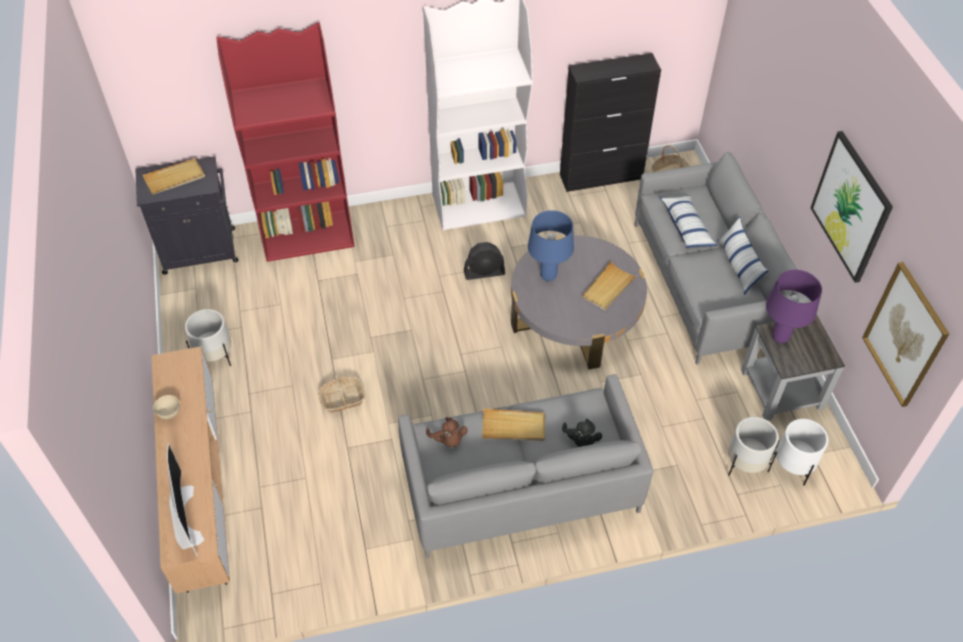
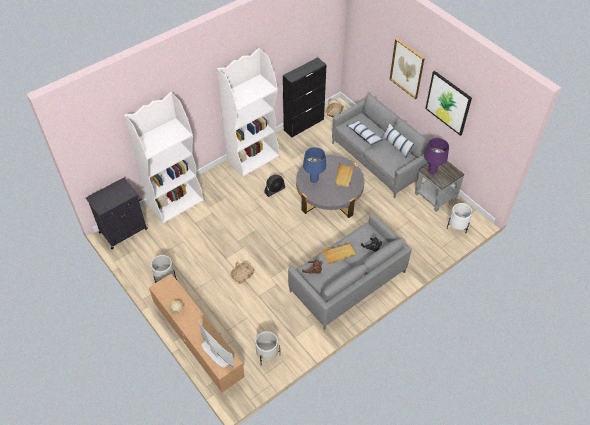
camera: 25 degrees left, 0 degrees up
(175, 178) = (110, 195): beige tray -> none
(308, 235) = (176, 203): red bookcase -> white bookcase
(745, 463) = (437, 233): white planter -> white planter (267, 355)
(905, 335) = (493, 151): picture -> picture (407, 68)

